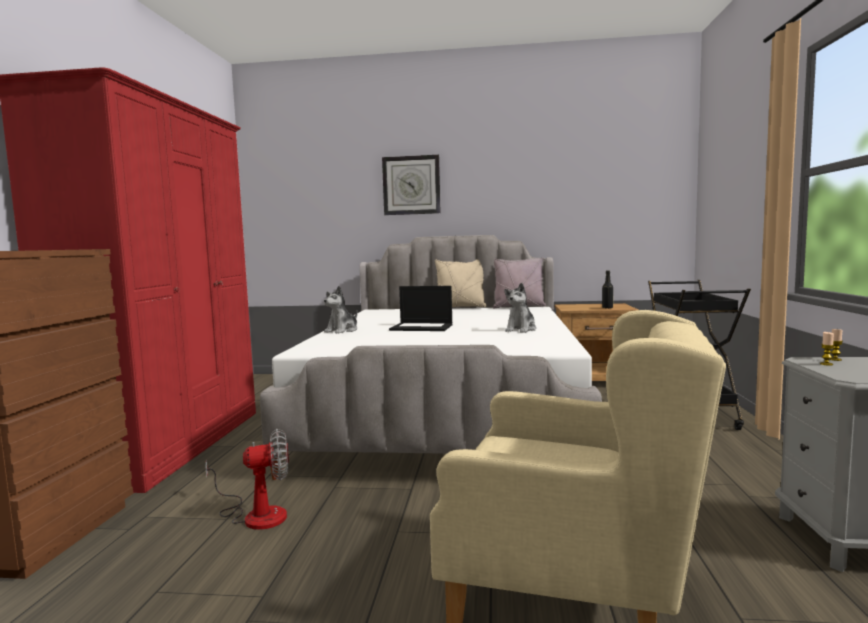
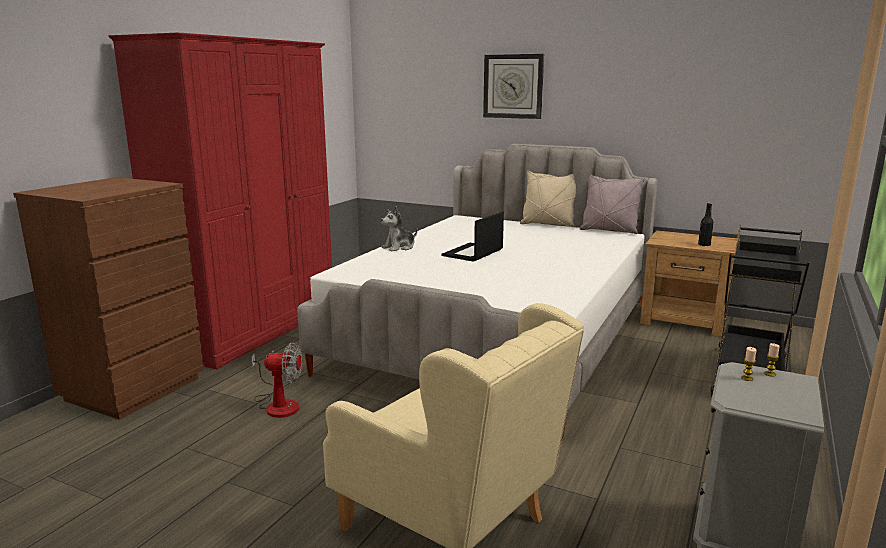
camera: 20 degrees right, 10 degrees up
(422, 327) = (473, 253): laptop -> laptop turned 90 degrees clockwise
(521, 329) = (559, 270): plush toy -> none

